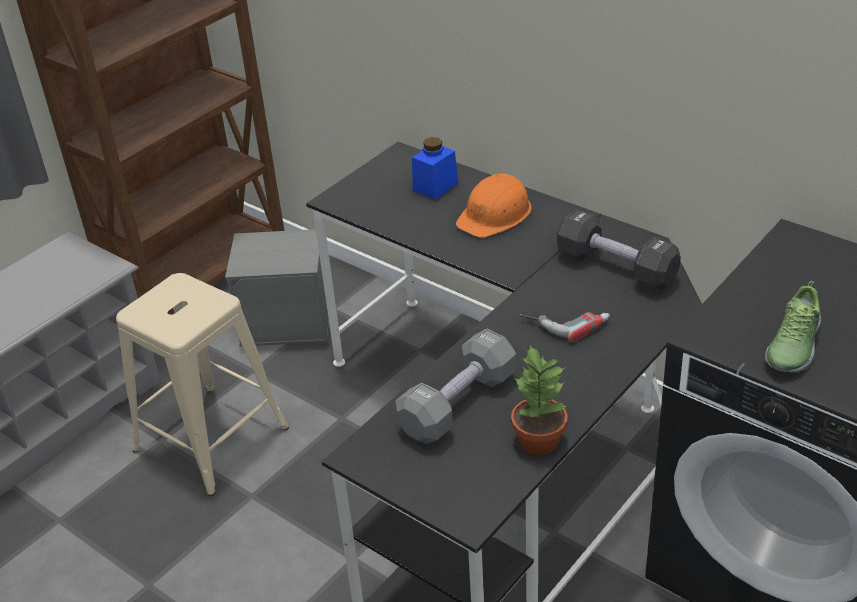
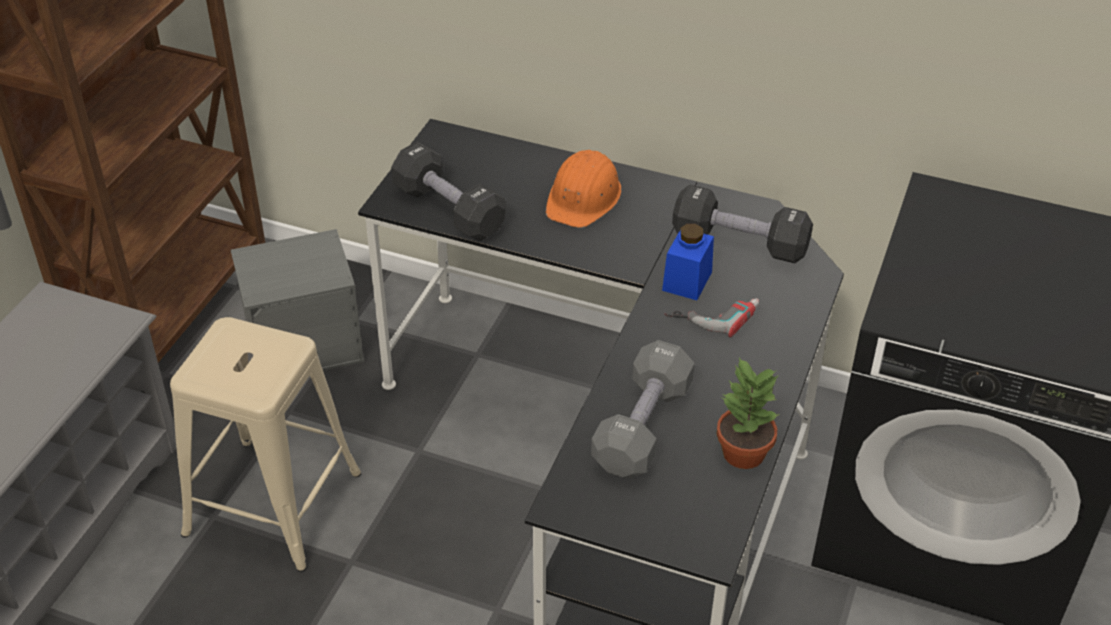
camera: 20 degrees left, 5 degrees up
(378, 210) = (449, 210): none -> black dumbbell
(435, 186) = (500, 171): blue jar -> blue jar (687, 281)
(792, 346) = (980, 314): shoe -> none

